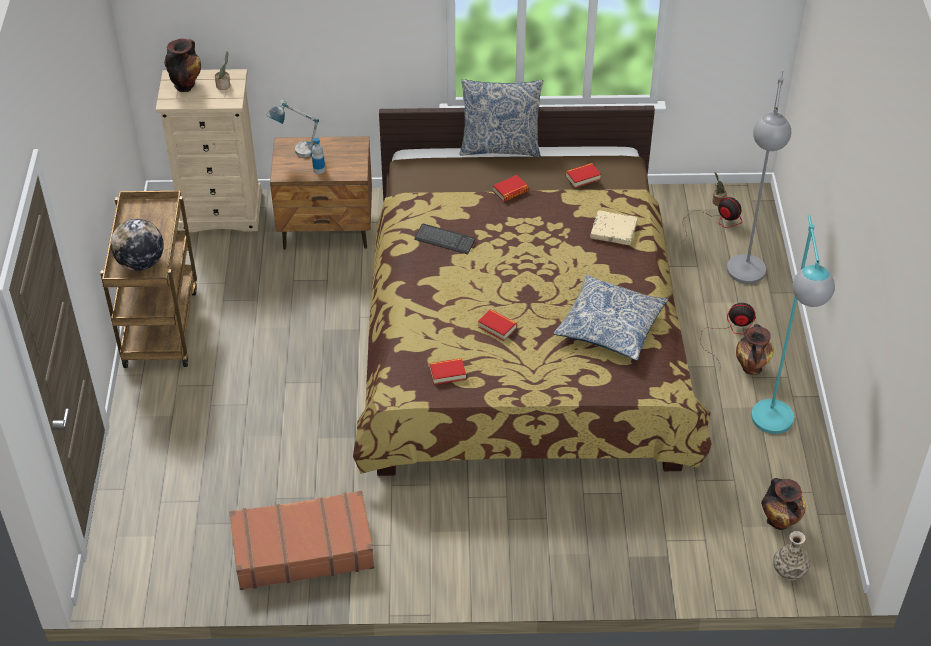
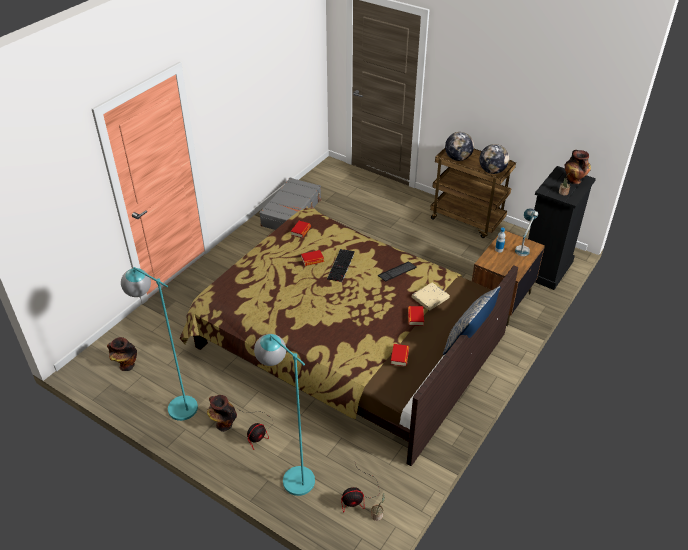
camera: 125 degrees right, 5 degrees down
(152, 215) = (492, 171): none -> globe
(221, 211) = (546, 269): beige dresser -> black dresser
(302, 549) = (292, 212): brown suitcase -> grey suitcase
(482, 294) = (341, 266): none -> keyboard
(610, 326) = (268, 300): pillow -> none
(613, 230) = (339, 344): beige book -> beige book (430, 298)
(745, 280) = (291, 474): grey floor lamp -> turquoise floor lamp
(789, 569) = (101, 351): vase -> none

